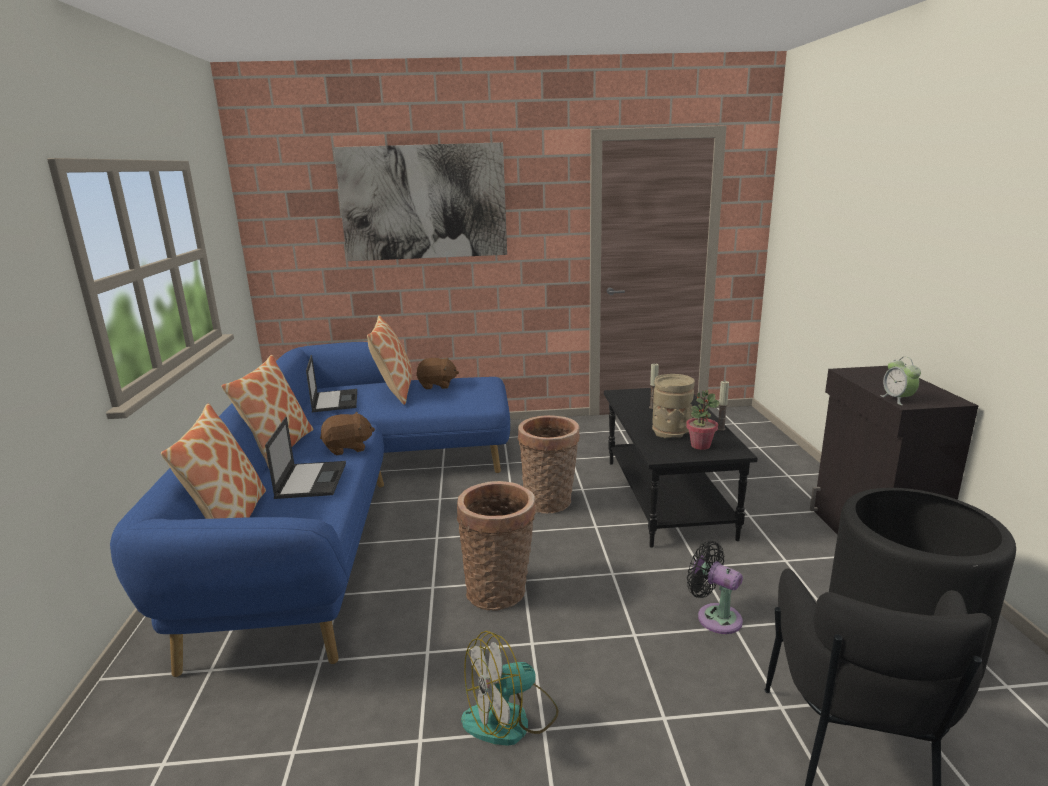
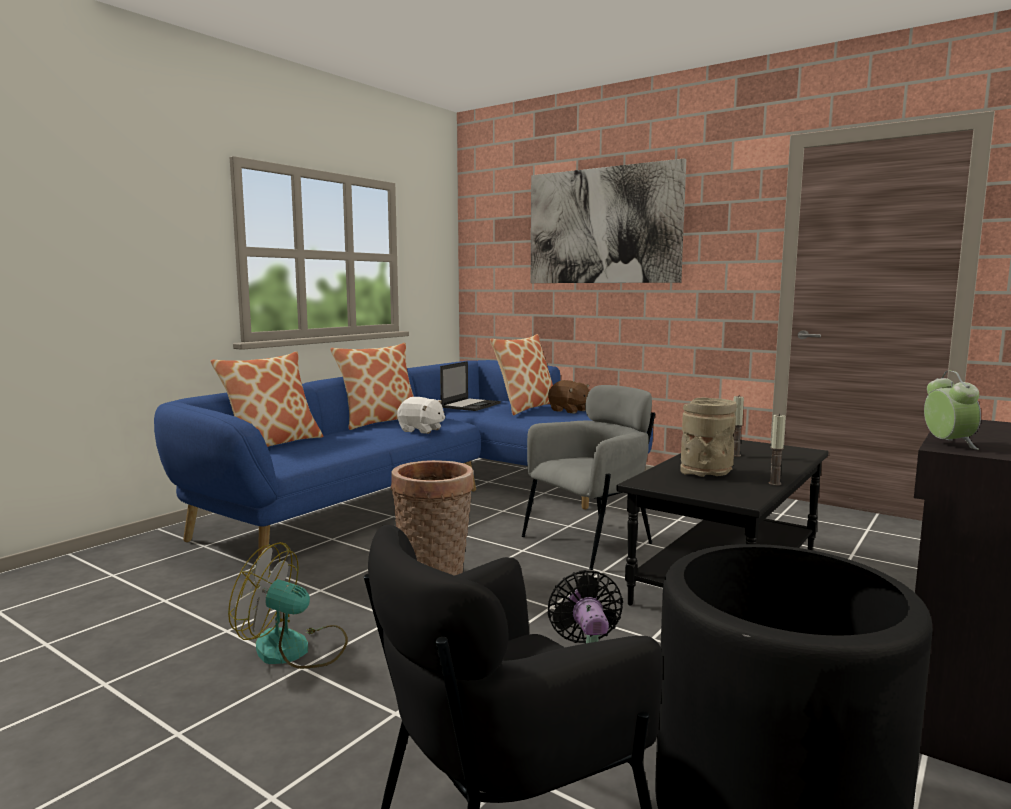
camera: 40 degrees right, 10 degrees down
(311, 480) = (357, 437): laptop -> none
(348, 448) = (421, 430): brown plush toy -> white plush toy
(550, 503) = (590, 542): basket -> grey armchair
(700, 445) = (710, 487): potted plant -> none
(897, 399) = (948, 444): alarm clock -> alarm clock turned 150 degrees clockwise

